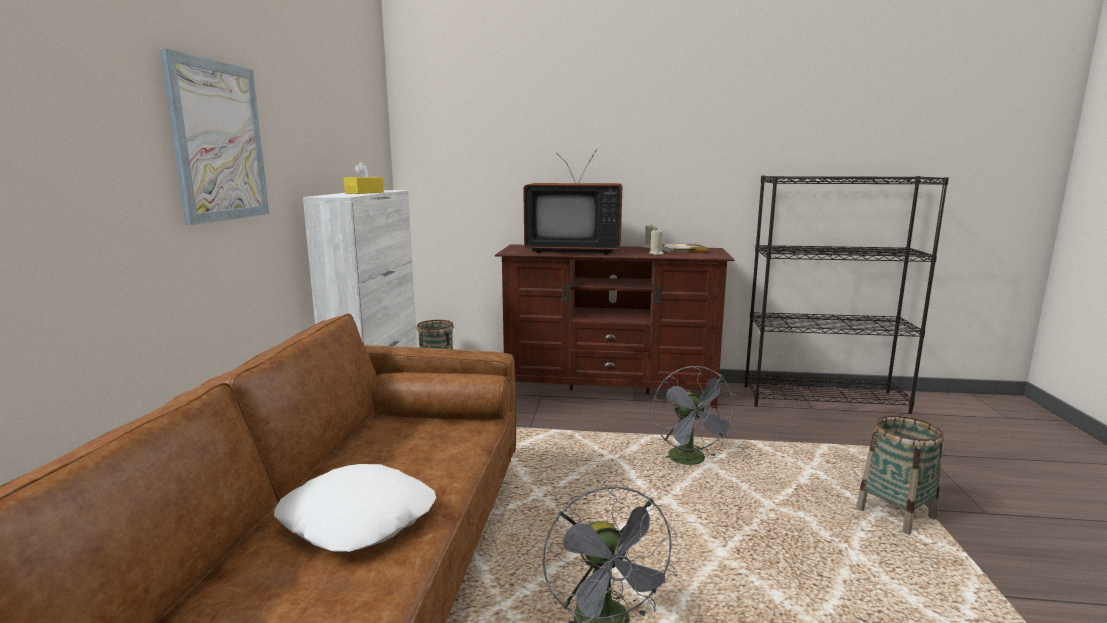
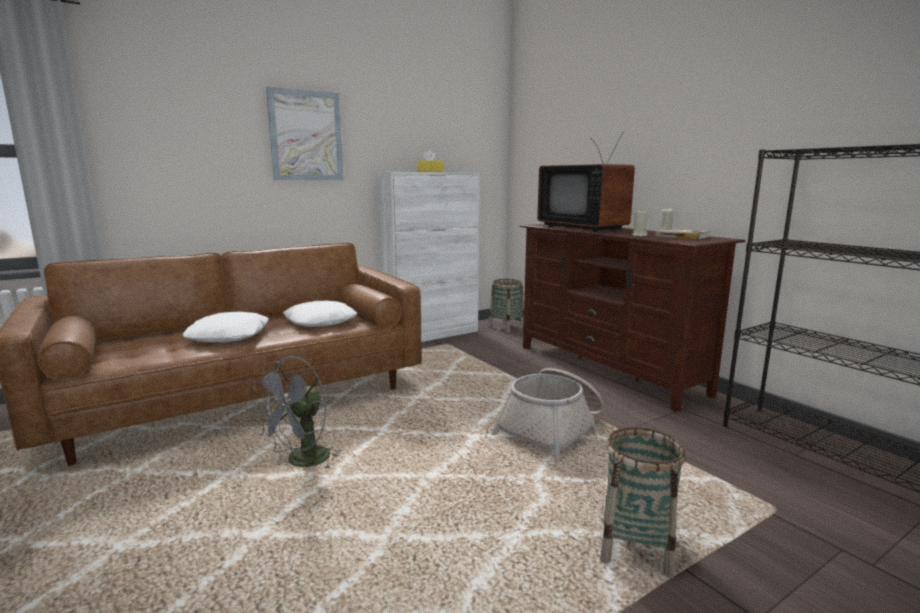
camera: 50 degrees right, 0 degrees up
(410, 443) = (319, 322): none -> white pillow
(691, 461) = (552, 429): grey fan -> basket

